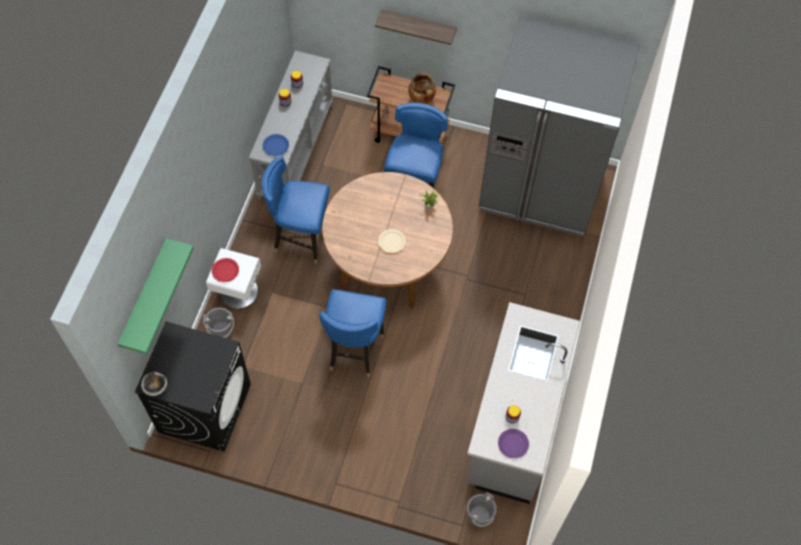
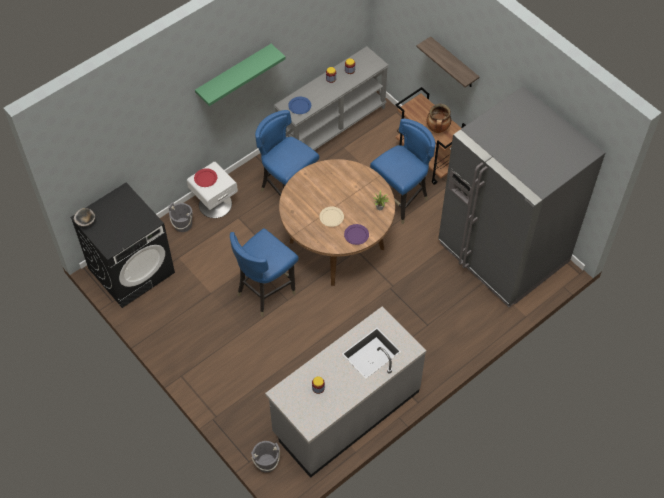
camera: 35 degrees right, 5 degrees down
(144, 296) = (107, 147): green shelf -> green shelf (234, 73)
(513, 443) = (303, 407): purple plate -> purple plate (356, 235)

